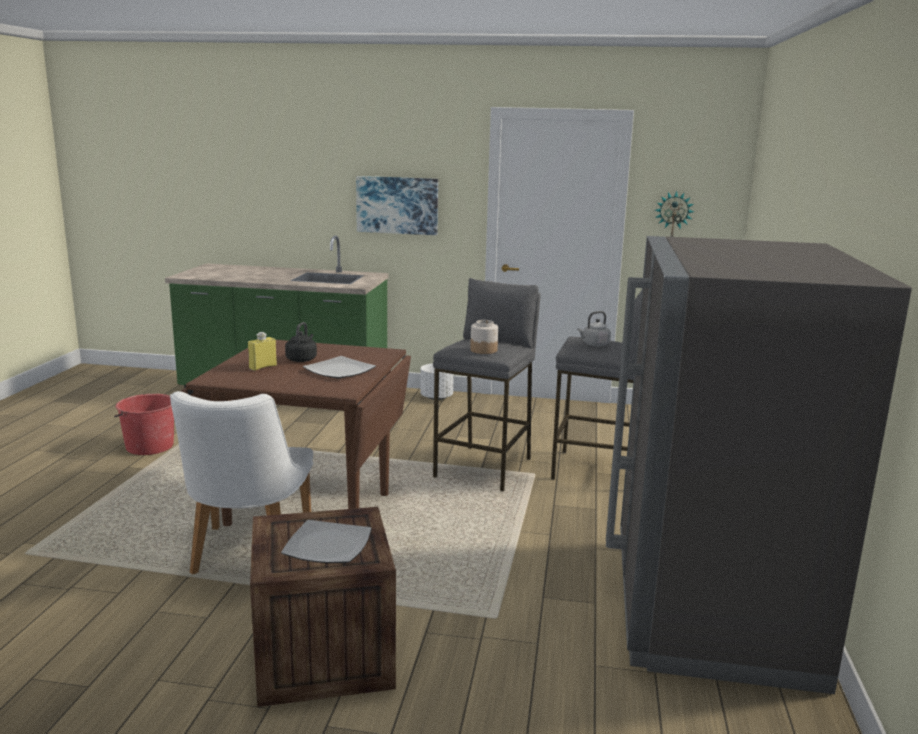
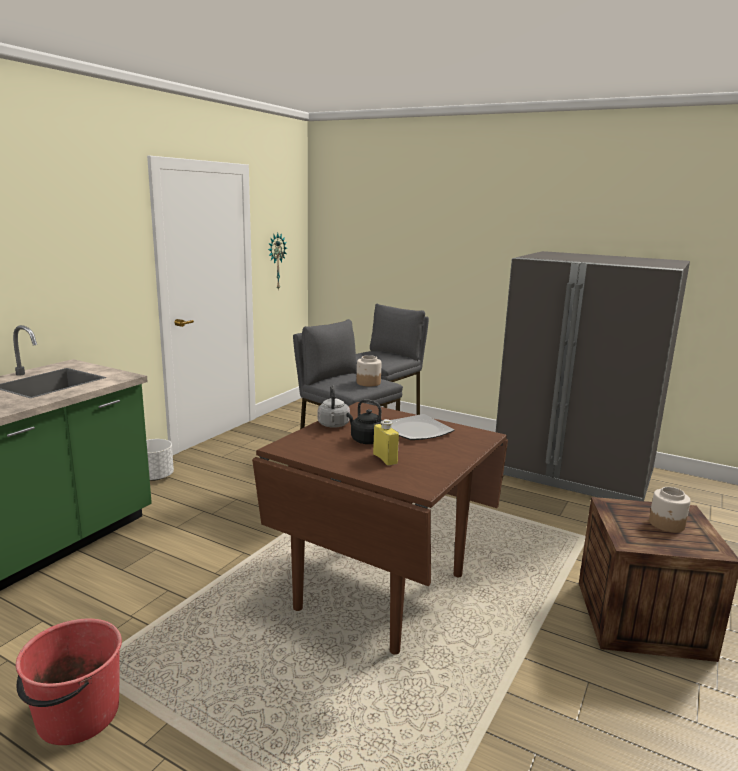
camera: 70 degrees left, 0 degrees up
(247, 558) = (476, 644): white chair -> none
(326, 546) = (667, 524): plate -> jar
(397, 205) = (69, 274): picture -> none
(594, 345) = (376, 356): grey kettle -> grey kettle (333, 425)

